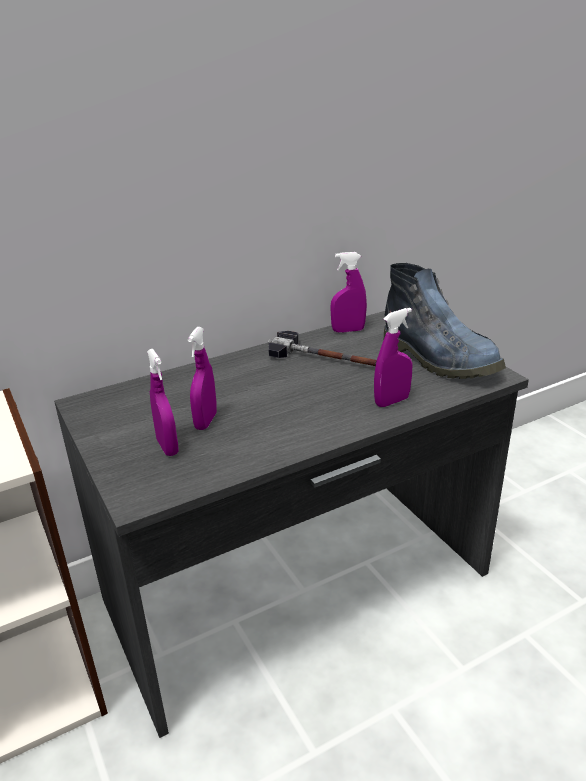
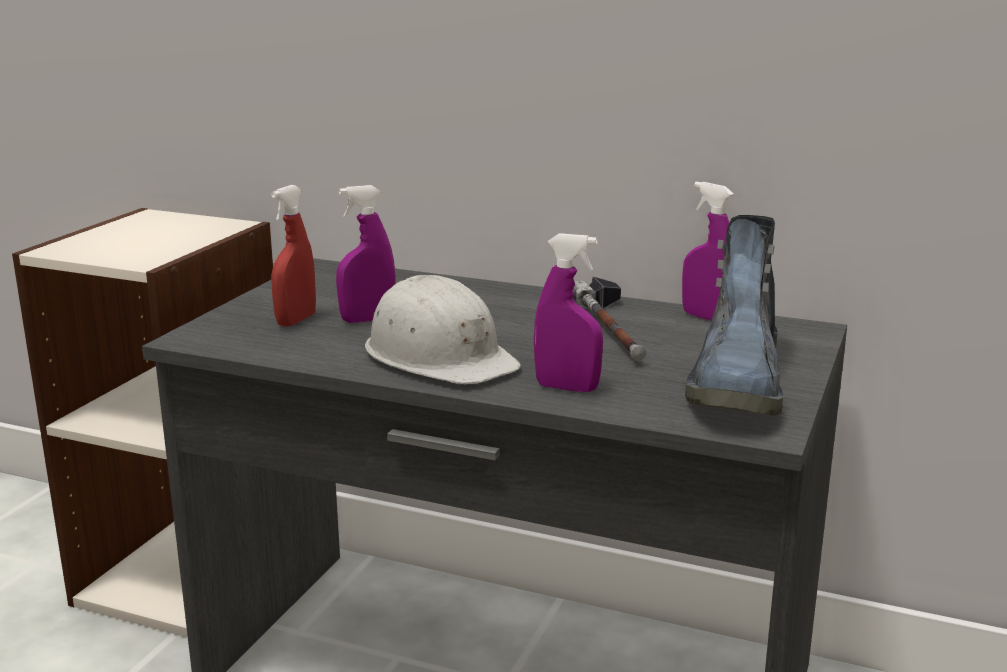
camera: 50 degrees right, 10 degrees down
(167, 447) = (296, 320): purple spray bottle -> red spray bottle
(299, 420) = (439, 356): none -> white hard hat

